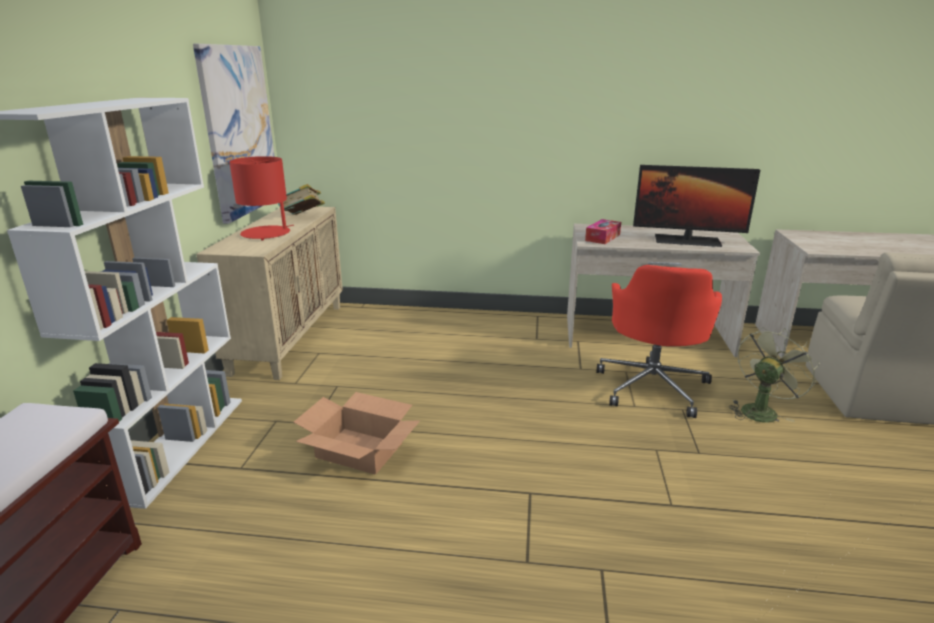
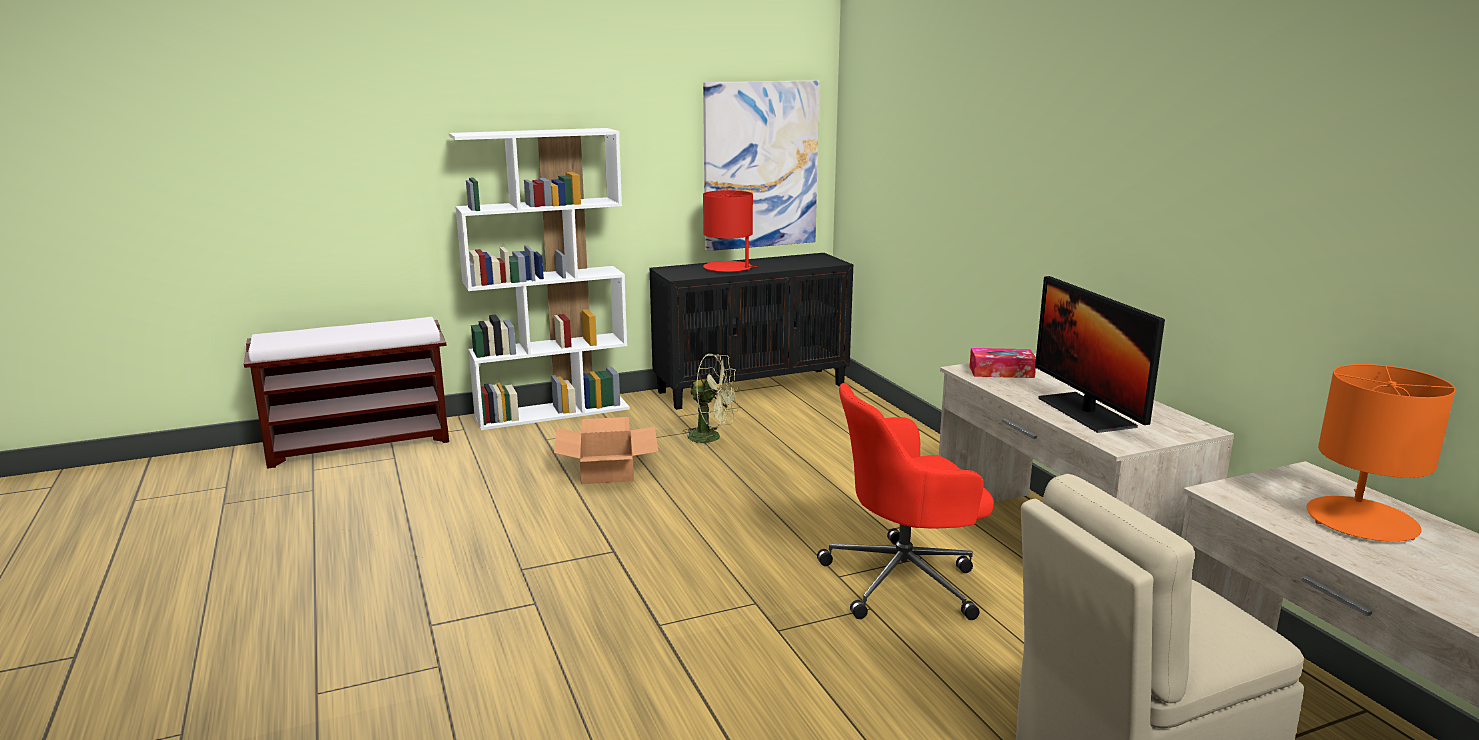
camera: 60 degrees right, 5 degrees down
(289, 337) = (752, 388): beige cabinet -> black cabinet
(303, 217) = (795, 265): book -> none
(761, 410) = (943, 667): green fan -> green fan (712, 438)
(852, 241) = (1361, 521): none -> orange table lamp

